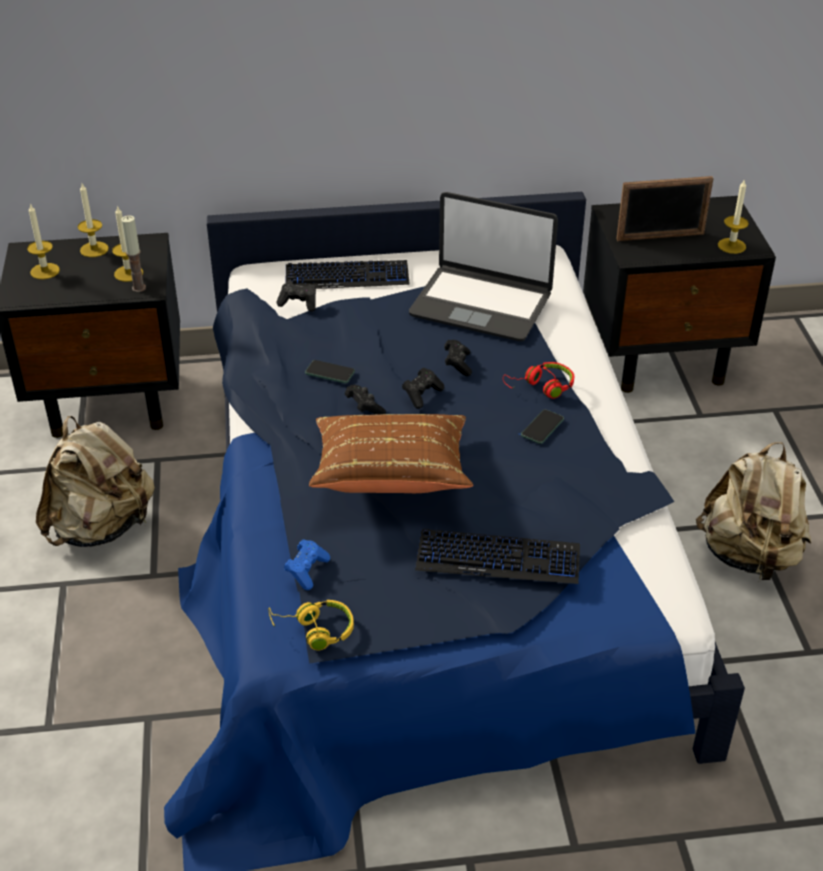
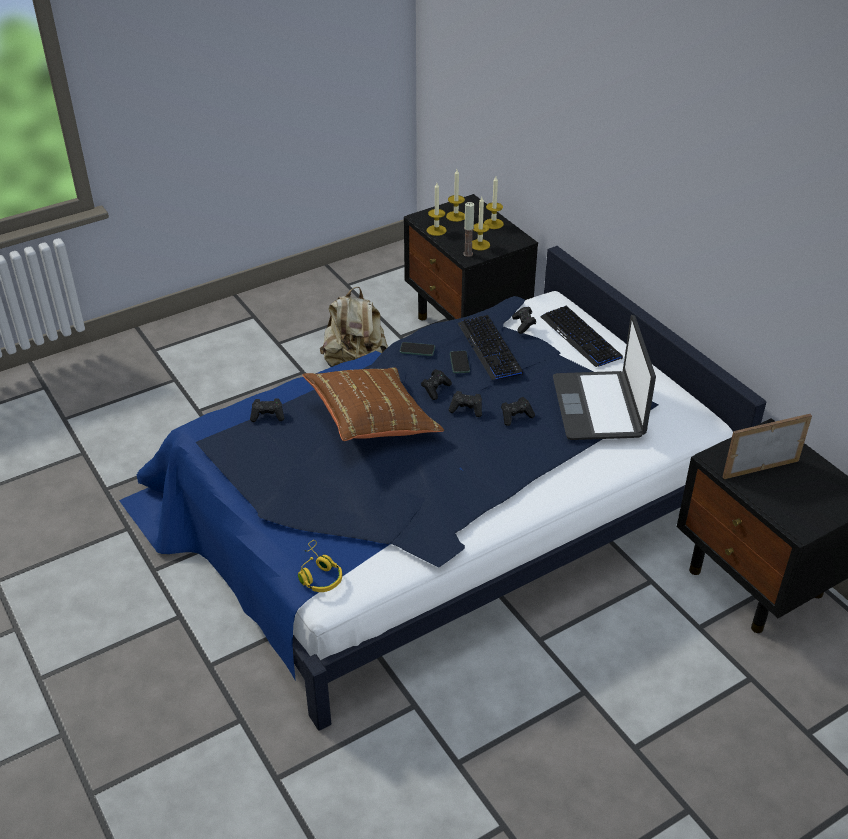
camera: 65 degrees right, 0 degrees up
(307, 571) = (268, 416): blue game controller -> black game controller
(314, 630) = (221, 435): yellow headphones -> yellow headphones (318, 574)
(498, 558) = (321, 491): keyboard -> keyboard (490, 349)
(541, 387) = (520, 464): red headphones -> none
(542, 427) = (473, 476): phone -> phone (417, 349)
(660, 237) = (760, 468): picture frame -> picture frame turned 105 degrees clockwise
(731, 246) = (789, 515): candle -> candle (436, 230)
(749, 555) = (543, 699): beige backpack -> none

